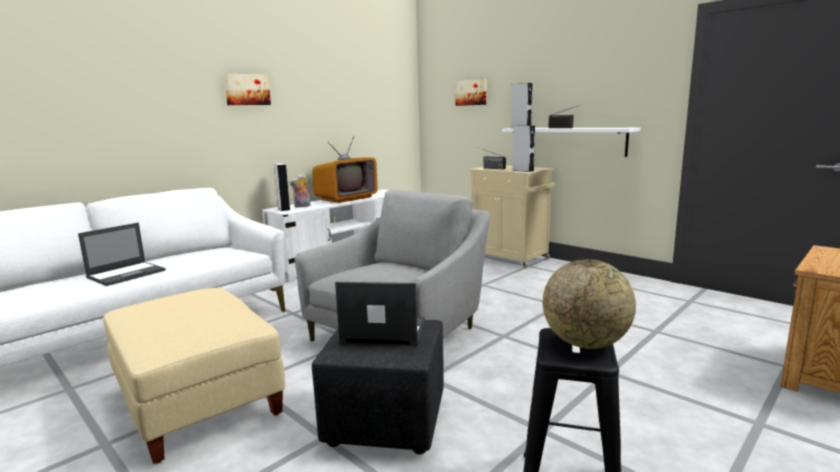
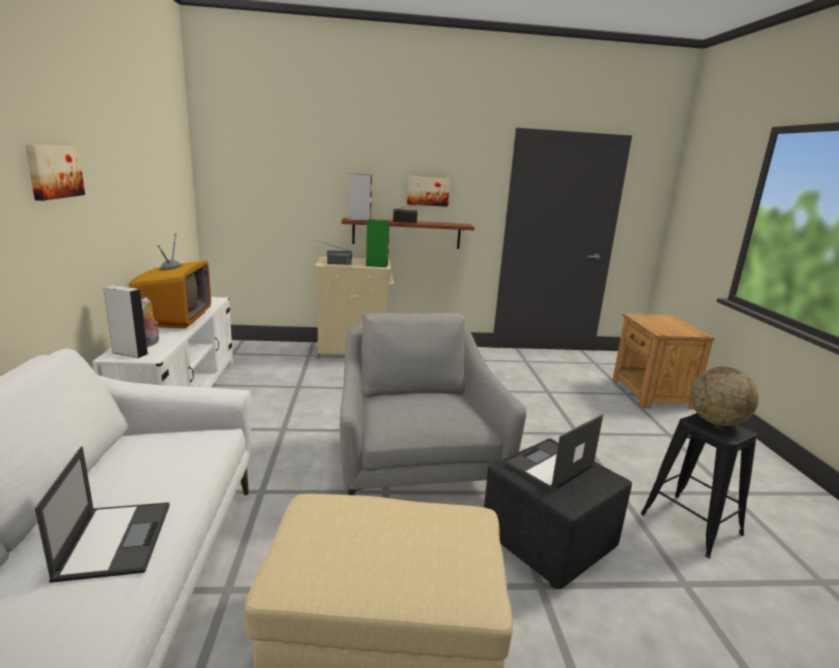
camera: 50 degrees left, 5 degrees up
(471, 92) = (282, 174): picture -> picture (428, 191)
(523, 170) = (376, 265): grey speaker -> green speaker
(571, 141) = (406, 233): white shelf -> brown shelf

